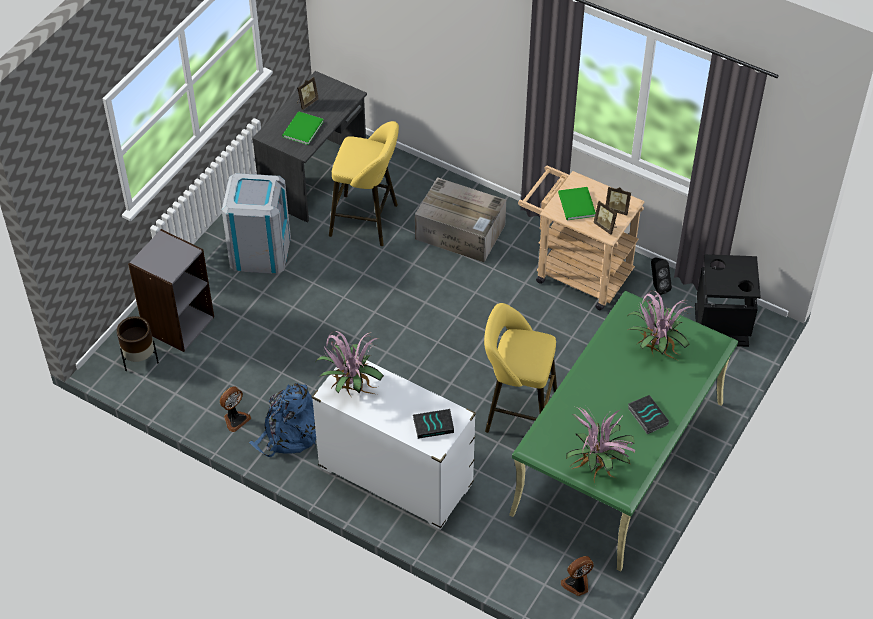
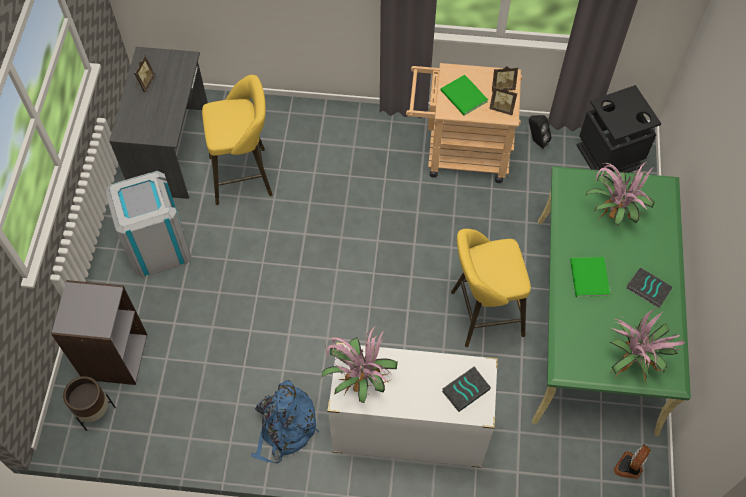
camera: 25 degrees left, 10 degrees up
(235, 419) = (224, 436): fan -> none
(301, 129) = (155, 114): green book -> green book (588, 279)
(461, 232) = (337, 153): cardboard box -> none

